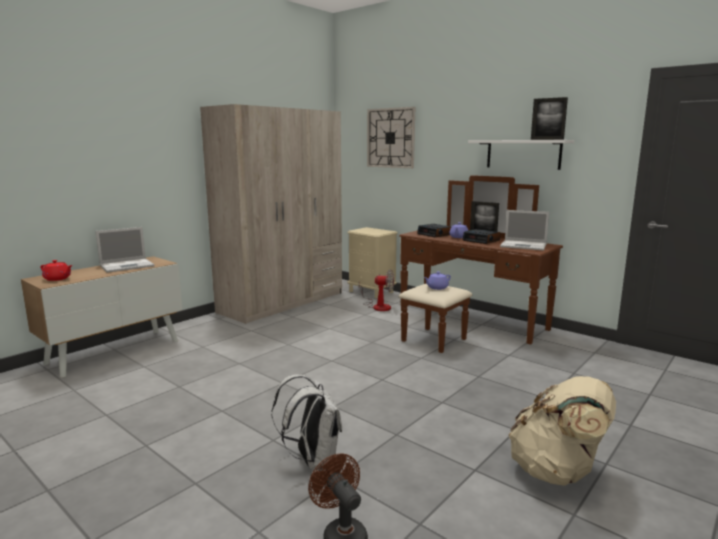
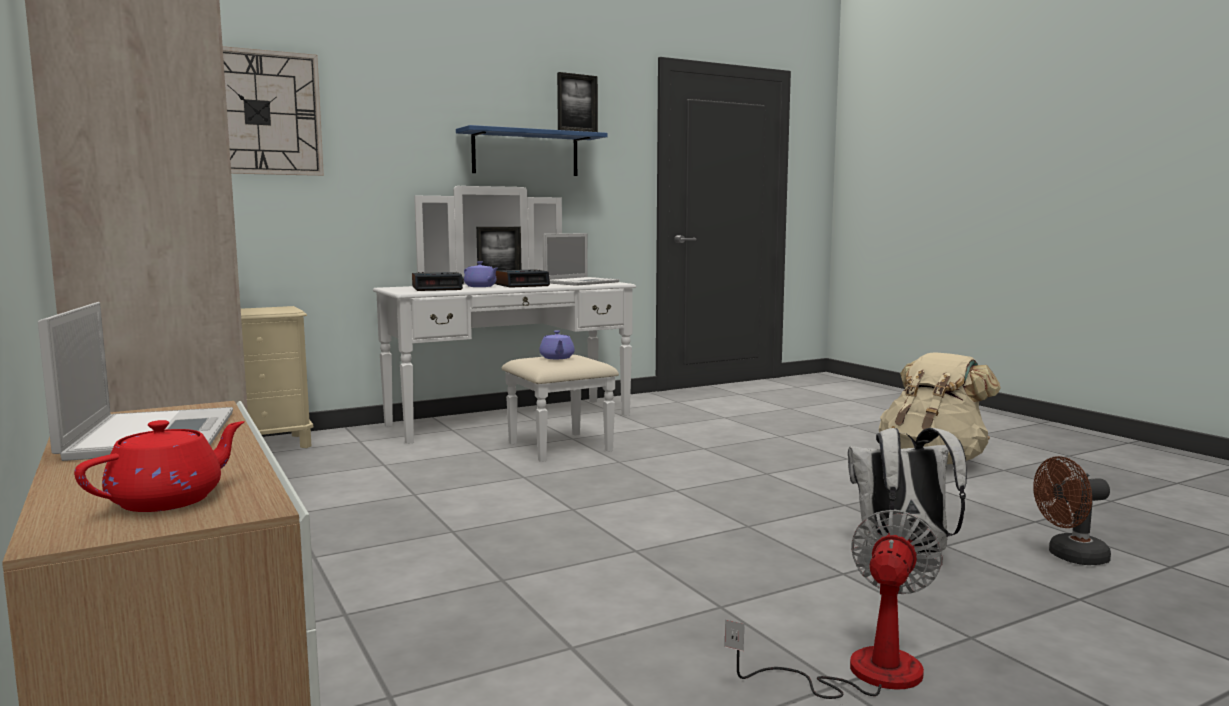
camera: 70 degrees left, 5 degrees down
(378, 306) = (356, 452): fan -> fan (860, 673)
(464, 324) = (521, 425): brown dresser -> white dresser
(523, 154) = (525, 153): white shelf -> blue shelf

